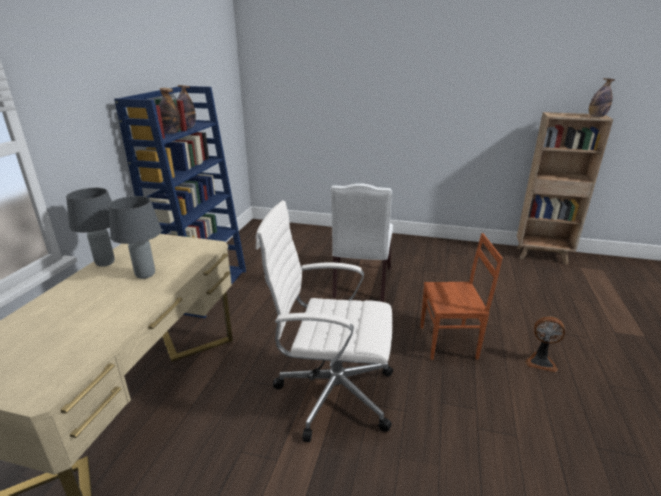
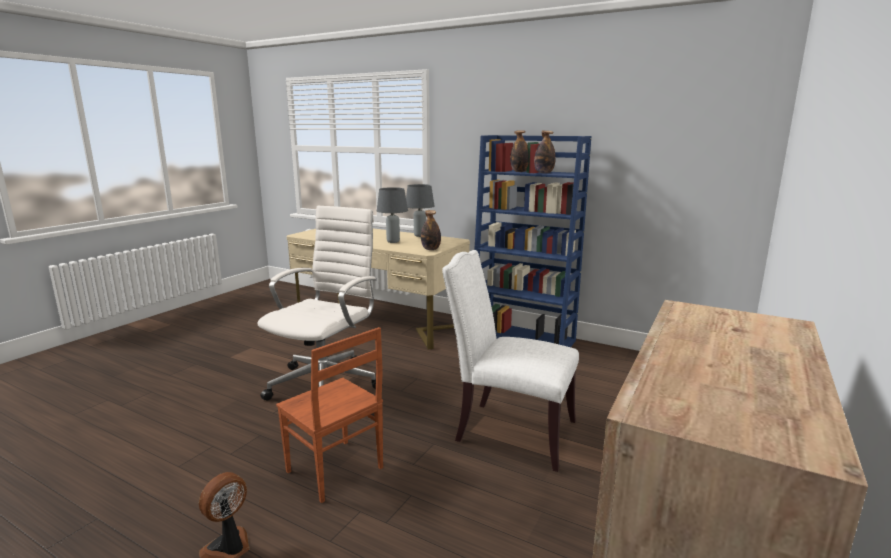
camera: 105 degrees right, 10 degrees down
(449, 343) = (334, 471): brown chair -> brown chair turned 60 degrees counterclockwise
(596, 116) = (690, 395): bottle -> bottle (431, 249)

